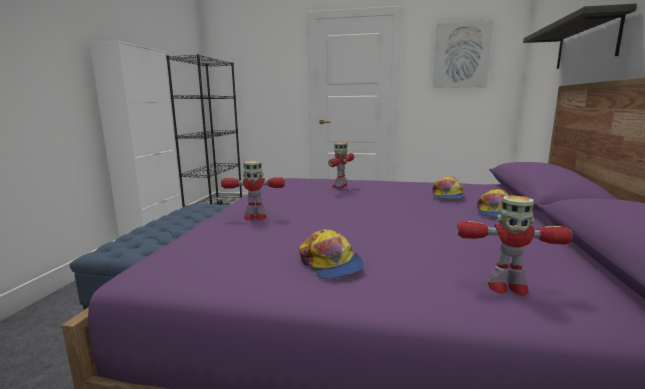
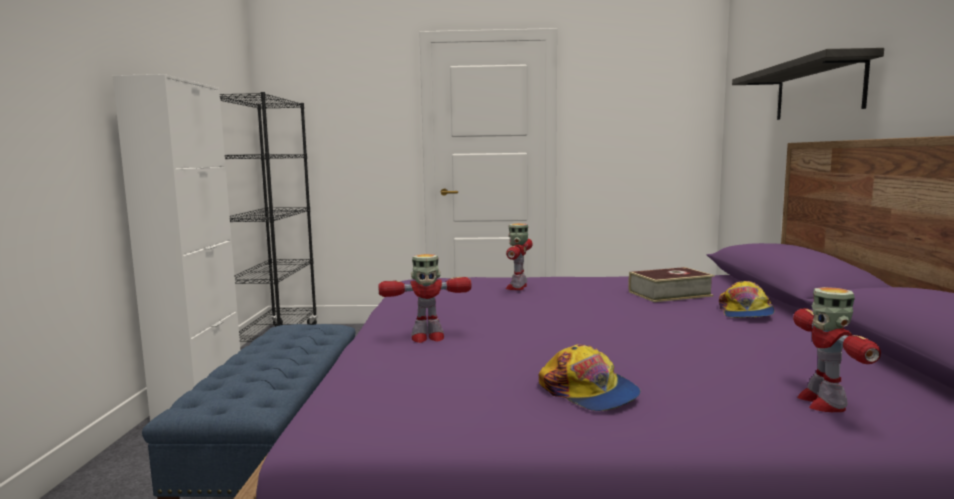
camera: 10 degrees left, 5 degrees down
(447, 196) = (669, 294): cap -> book
(461, 55) = (641, 98): picture -> none
(506, 287) = (822, 402): toy robot -> toy robot turned 90 degrees clockwise

